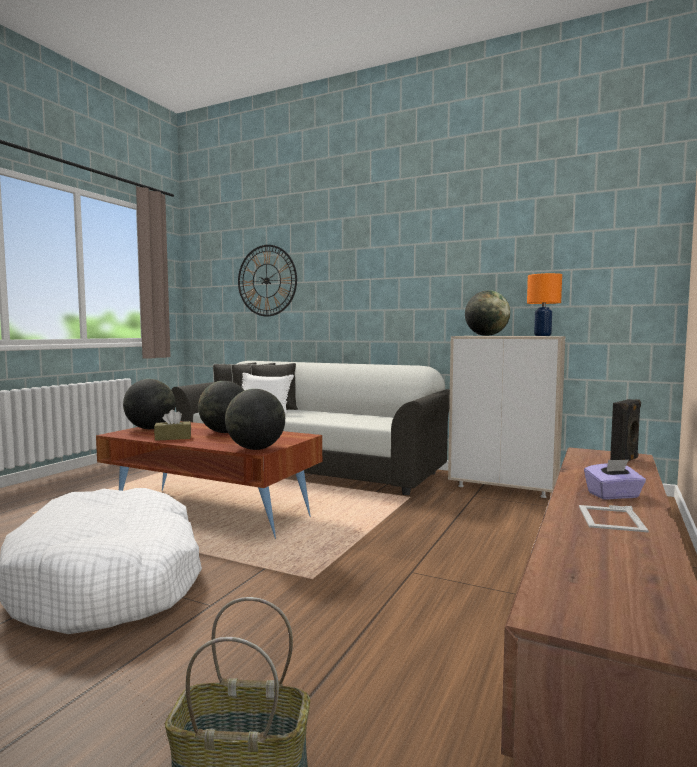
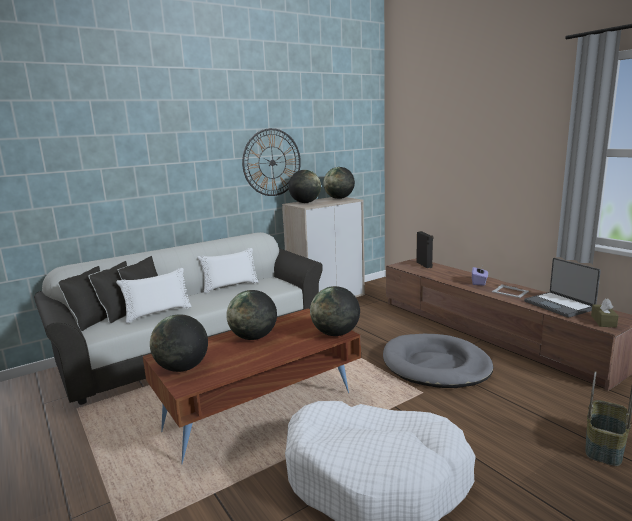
camera: 60 degrees left, 10 degrees up
(173, 438) = (249, 360): brown tissue box -> brown tissue box (603, 321)
(266, 280) = (66, 168): wall clock -> wall clock (272, 162)
(355, 414) = (230, 286): none -> white pillow
(405, 577) = (435, 365): none -> grey dog bed
(543, 335) = (339, 198): orange table lamp -> globe
(613, 562) = (559, 305): none -> laptop

